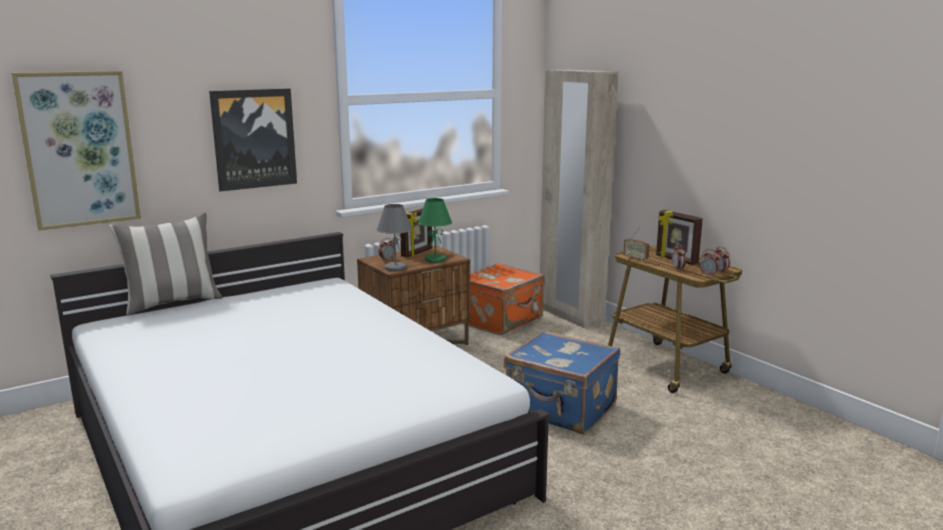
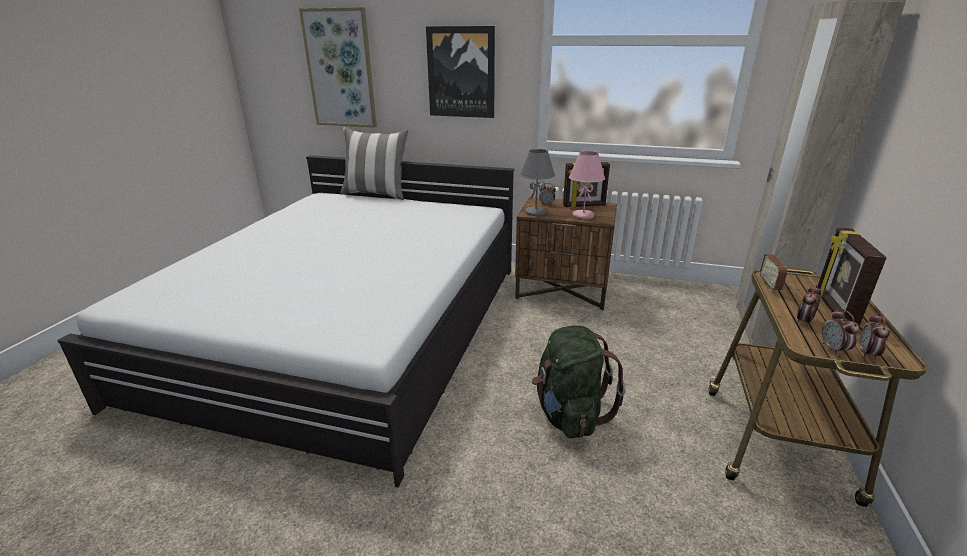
camera: 50 degrees right, 10 degrees up
(435, 259) = (583, 216): green table lamp -> pink table lamp
(501, 320) = (673, 301): orange suitcase -> none
(560, 410) = (569, 414): blue suitcase -> green backpack

